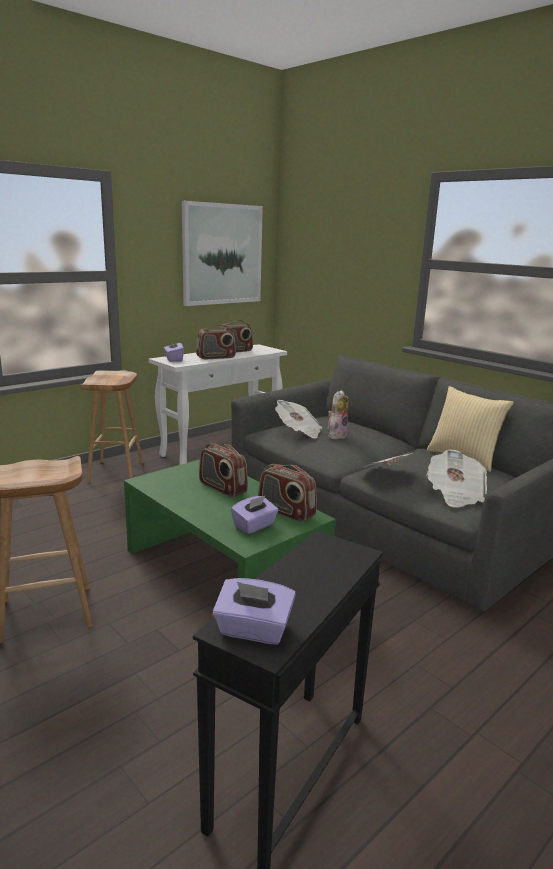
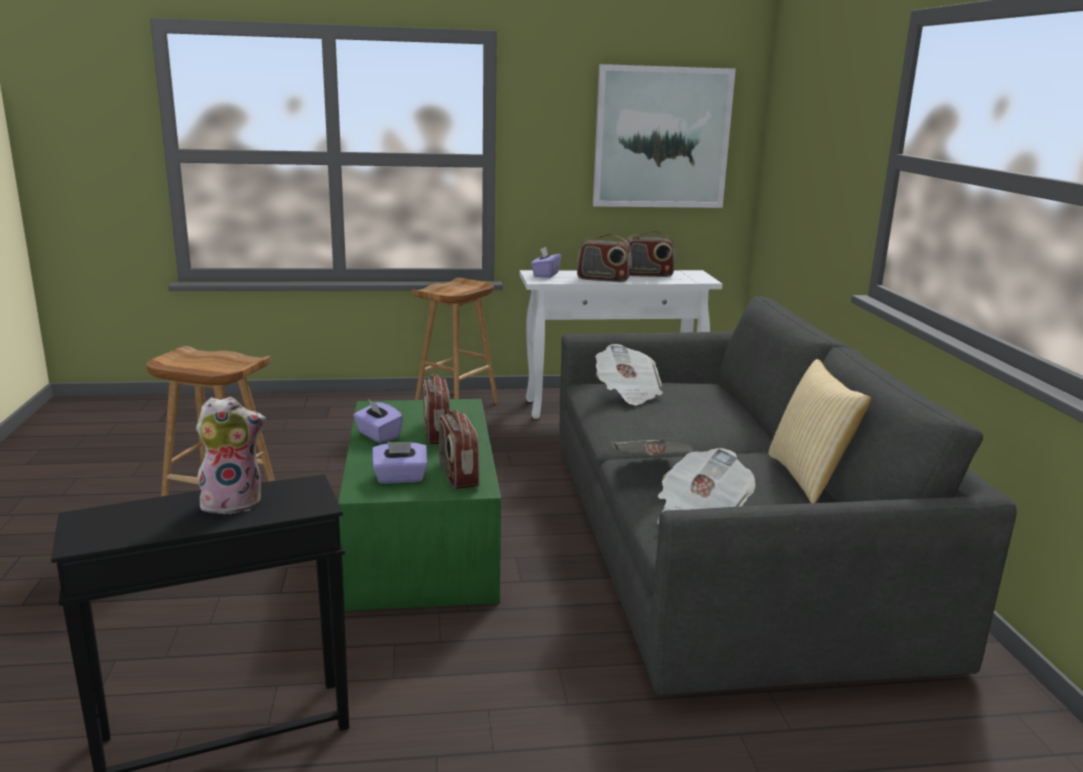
camera: 35 degrees right, 0 degrees up
(253, 630) = (101, 526): purple tissue box -> purple tissue box (378, 435)
(336, 435) = (671, 408): plush toy -> plush toy (233, 502)

